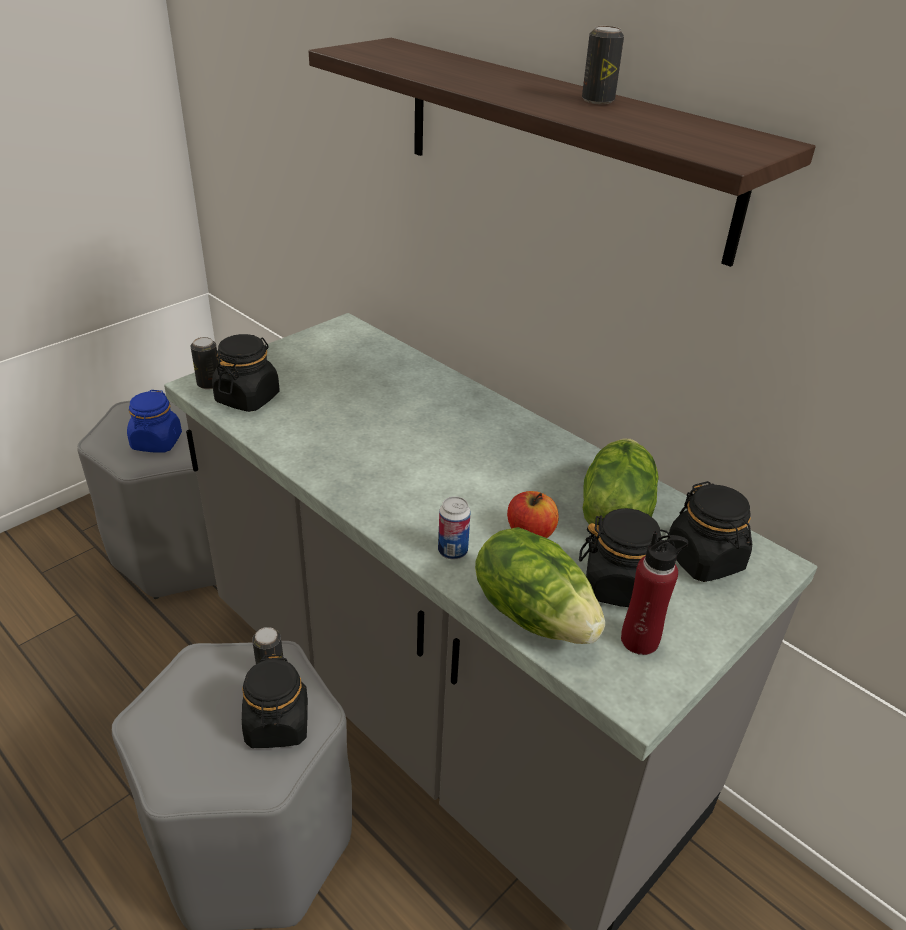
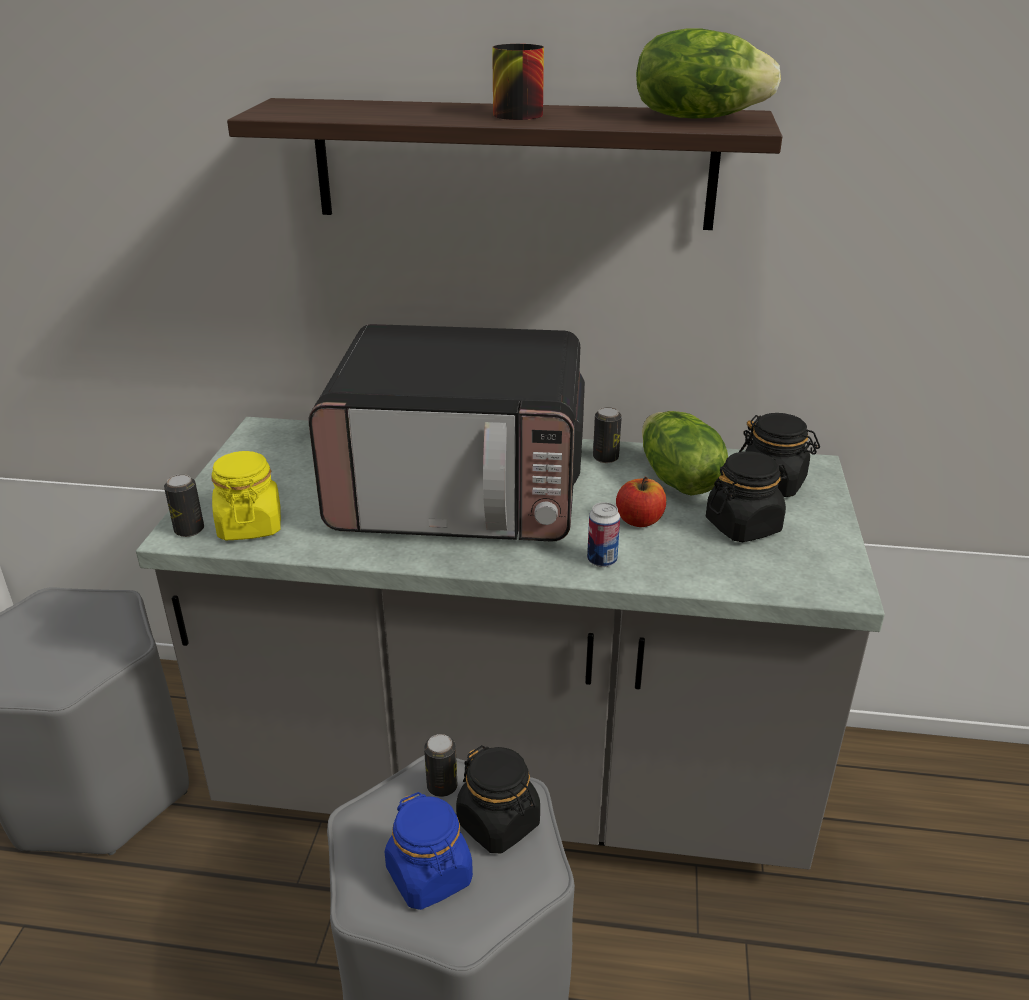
camera: 35 degrees left, 5 degrees down
(156, 442) = (63, 654): blue jar -> blue jar (430, 876)
(247, 398) = (250, 525): black jar -> yellow jar
(420, 438) = (461, 491): none -> microwave
(534, 614) = (715, 572): lettuce -> lettuce (697, 118)
(541, 91) = (516, 113): none -> mug
(598, 100) = (573, 111): can -> can (605, 457)
(640, 640) = (800, 553): red bottle -> none

